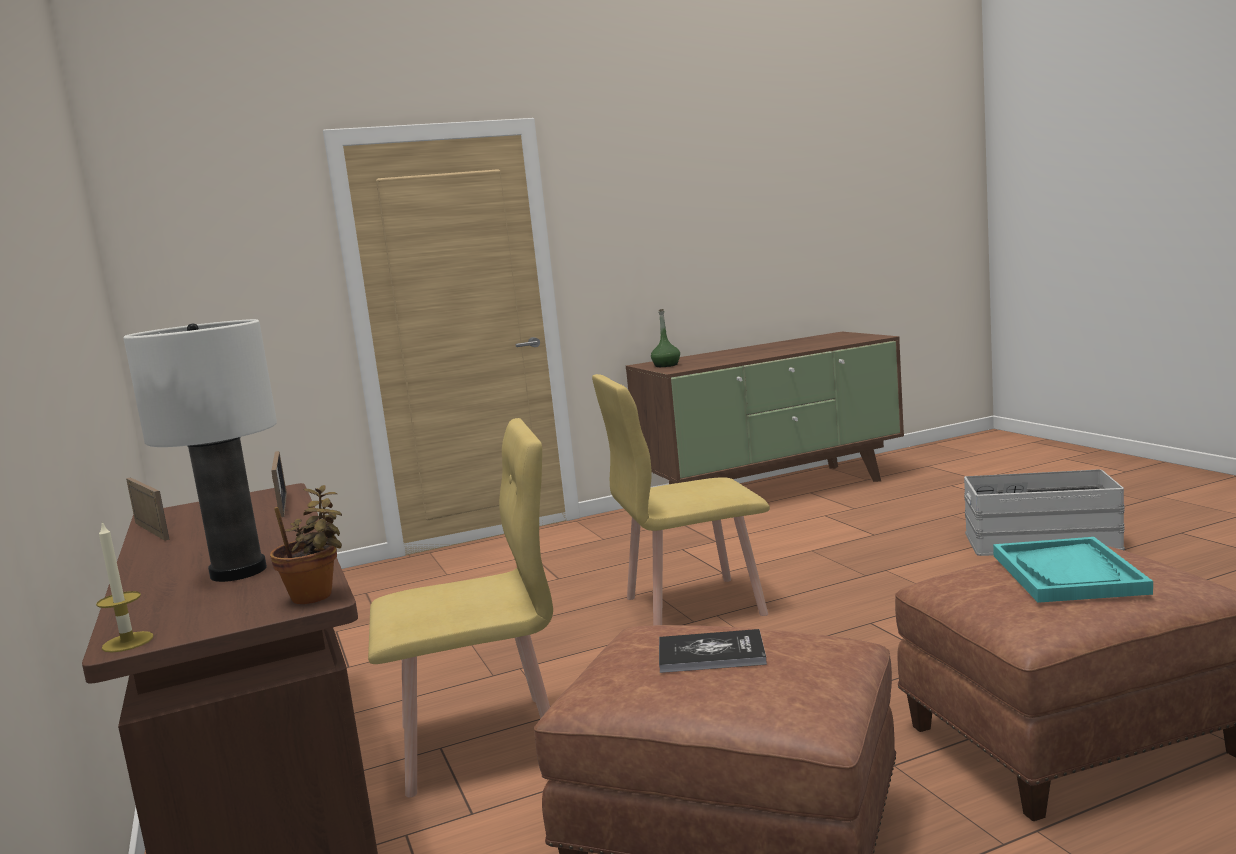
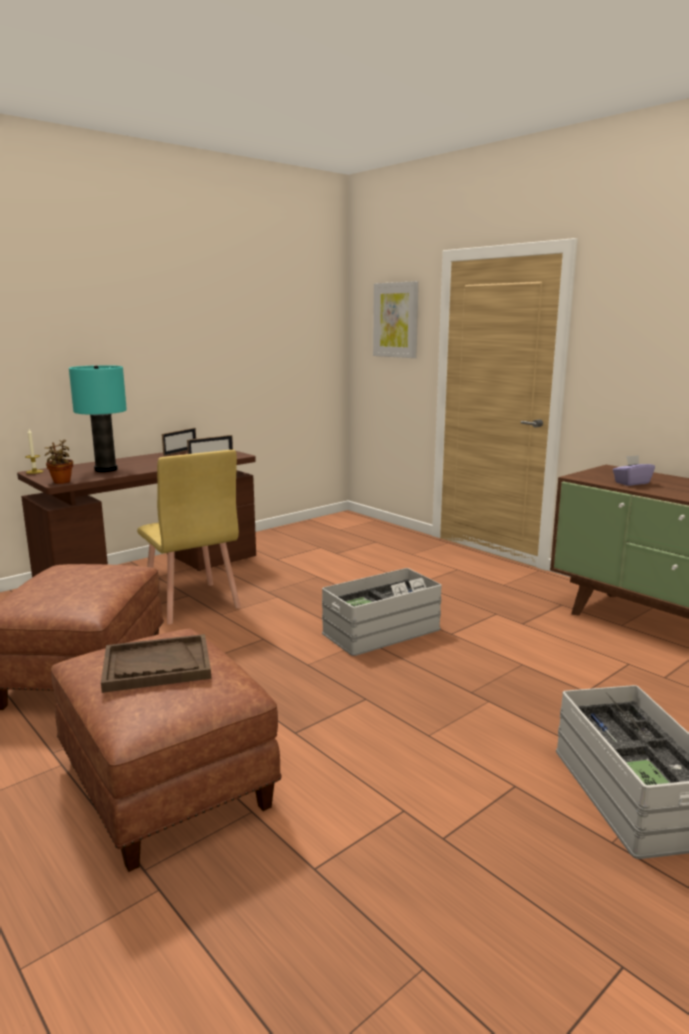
camera: 70 degrees right, 5 degrees up
(238, 571) = (106, 469): white table lamp -> turquoise table lamp
(239, 242) = (396, 320): none -> picture
(666, 365) = (604, 473): green bottle -> none
(692, 606) = (381, 630): yellow chair -> grey storage box
(711, 653) = (79, 579): book -> none
(714, 361) = (631, 483): none -> purple tissue box
(1068, 574) = (156, 666): turquoise tray -> brown tray

